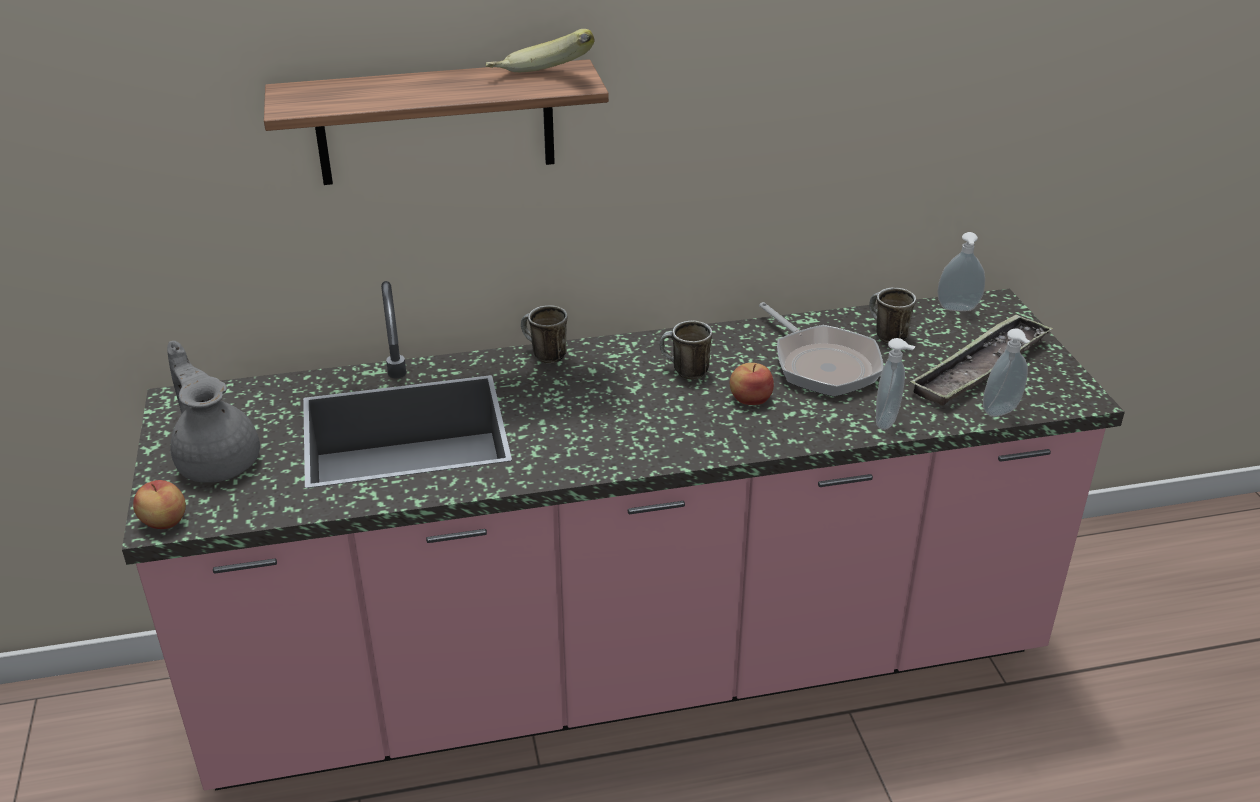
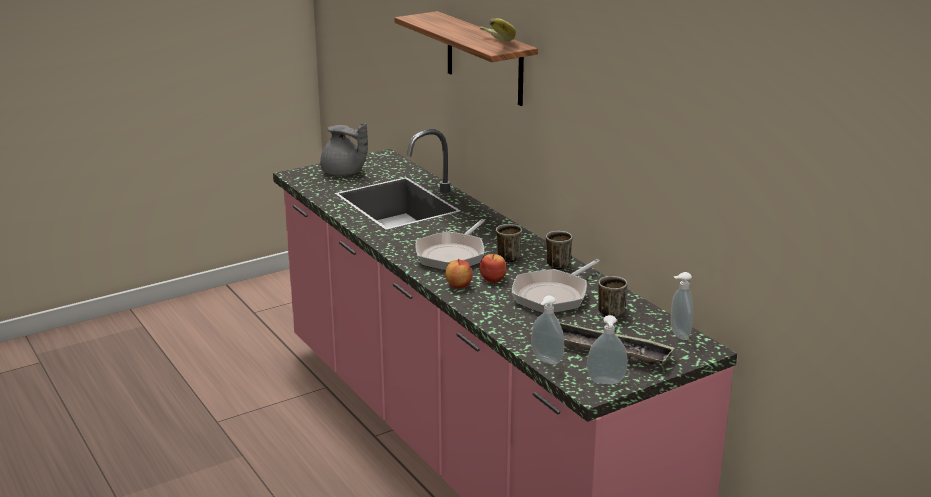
camera: 70 degrees right, 10 degrees down
(163, 522) = (294, 175): apple -> apple (458, 285)
(218, 460) = (344, 173): grey teapot -> grey teapot turned 90 degrees clockwise
(543, 355) = (492, 219): mug -> mug (557, 264)
(649, 415) = (453, 254): none -> frying pan
(888, 421) = (501, 323): soap dispenser -> soap dispenser (606, 382)

